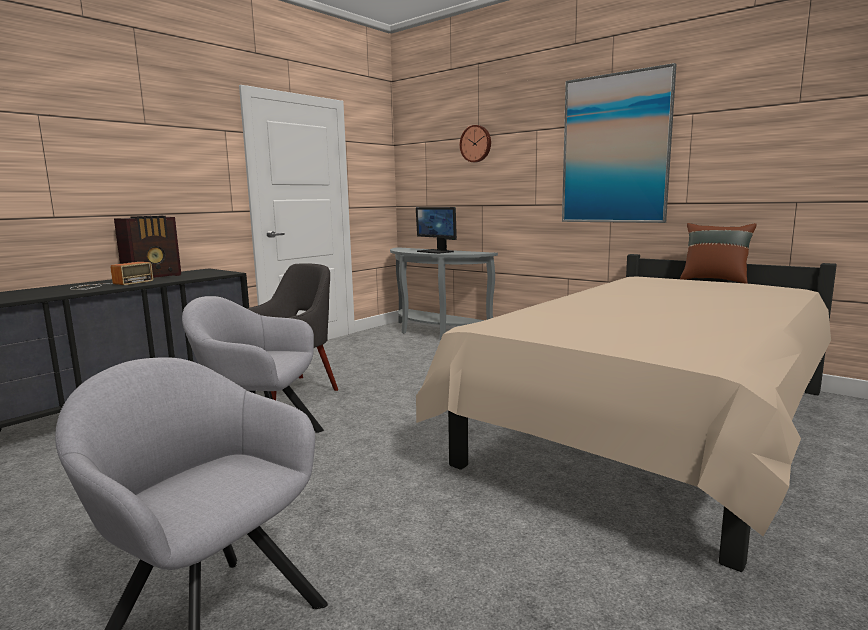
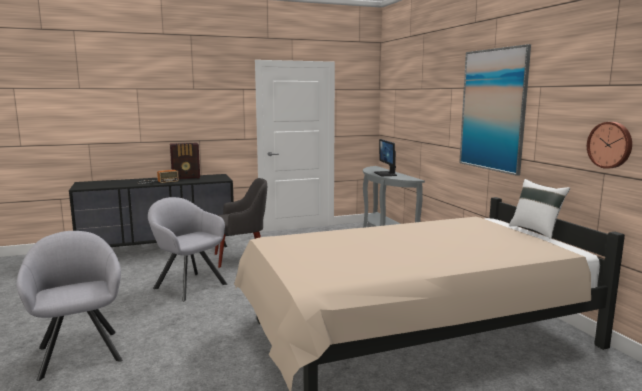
camera: 30 degrees right, 0 degrees up
(476, 144) = (419, 94): wall clock -> wall clock (610, 145)
(714, 280) = (536, 231): brown pillow -> white pillow

